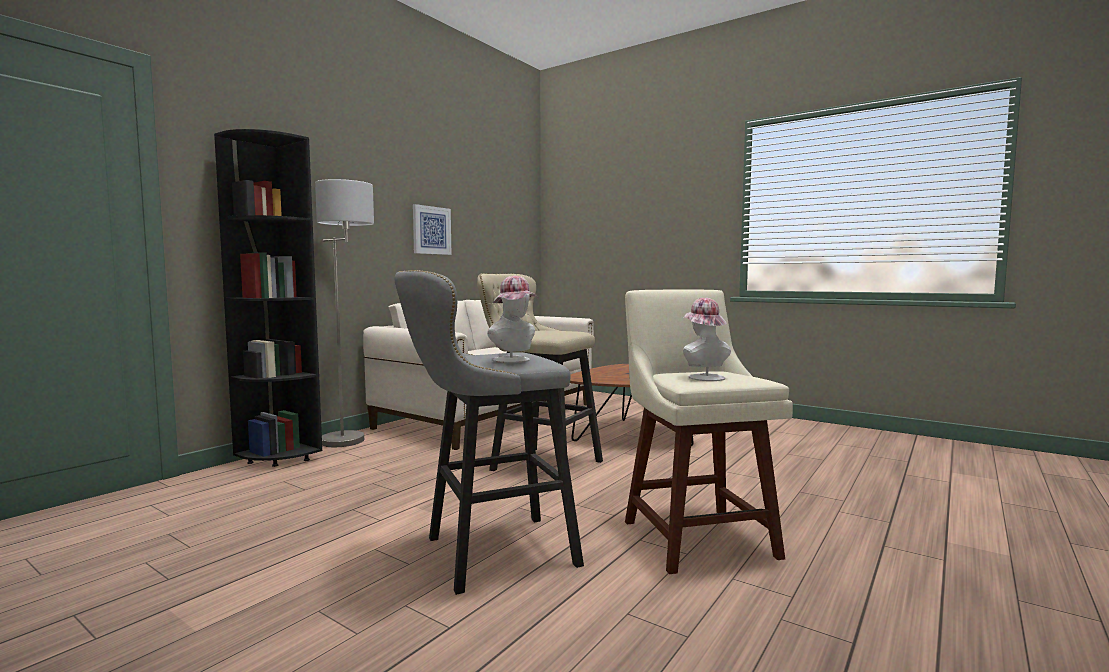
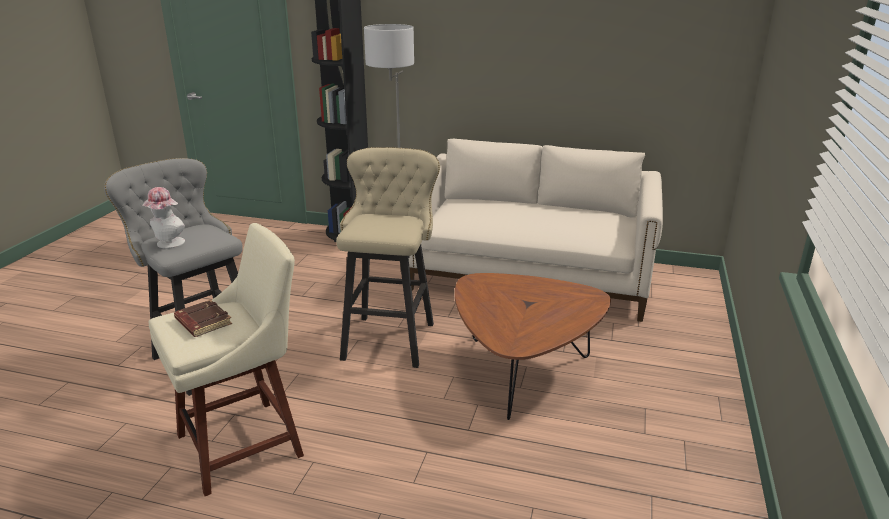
camera: 70 degrees right, 20 degrees up
(431, 230) = (535, 58): picture -> none
(703, 377) = (202, 322): hat -> brown book

